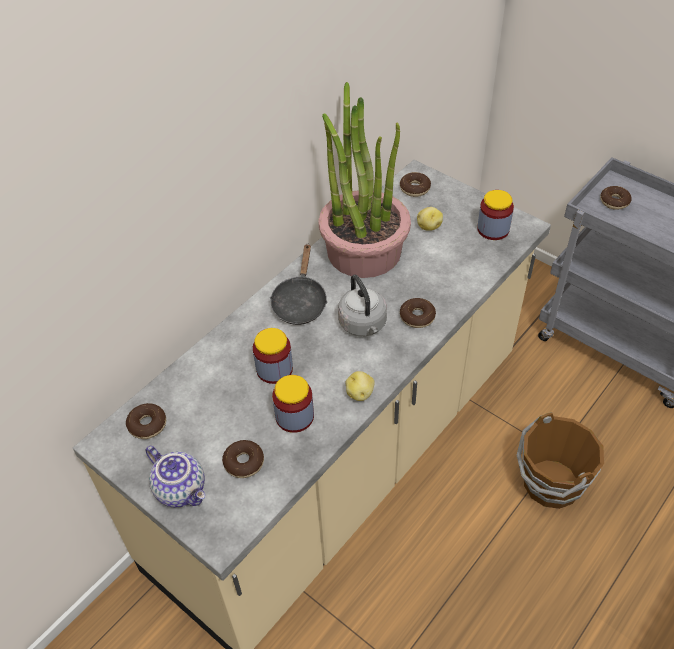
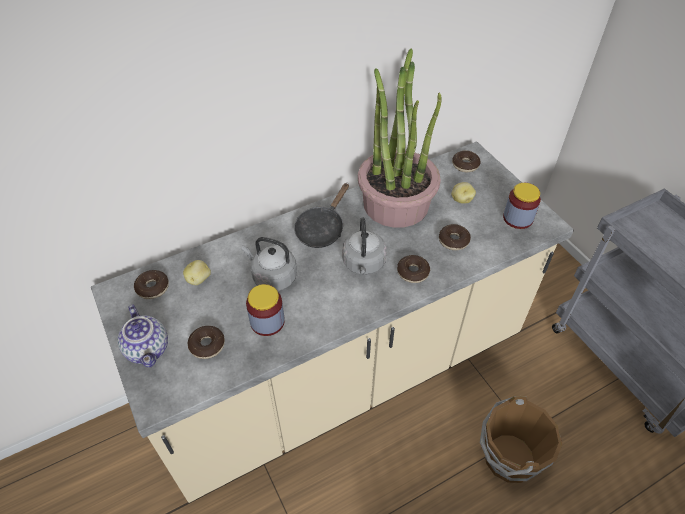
camera: 20 degrees right, 0 degrees up
(274, 369) = (272, 277): jar -> grey kettle
(360, 393) = (331, 321): potato -> potato (199, 279)
(614, 201) = (651, 228): donut -> donut (453, 241)

